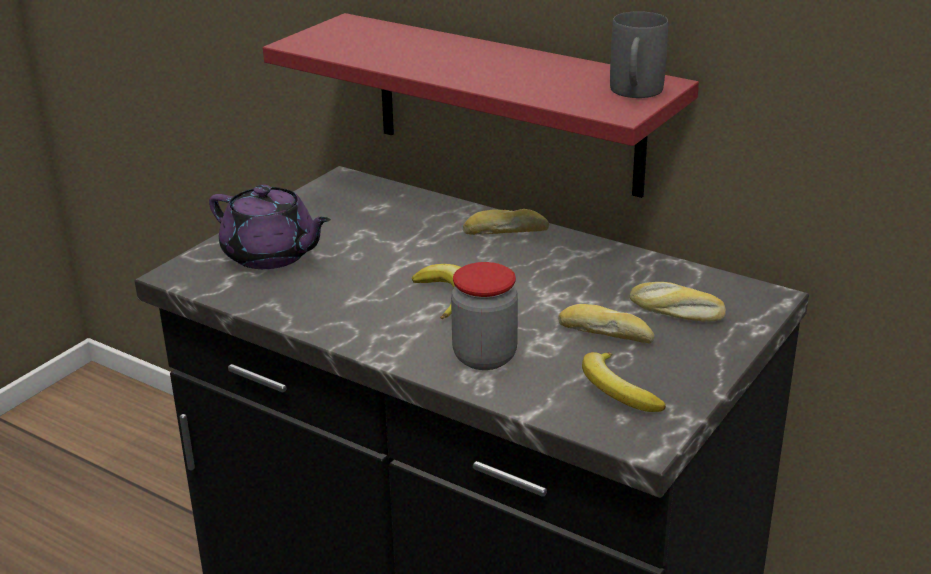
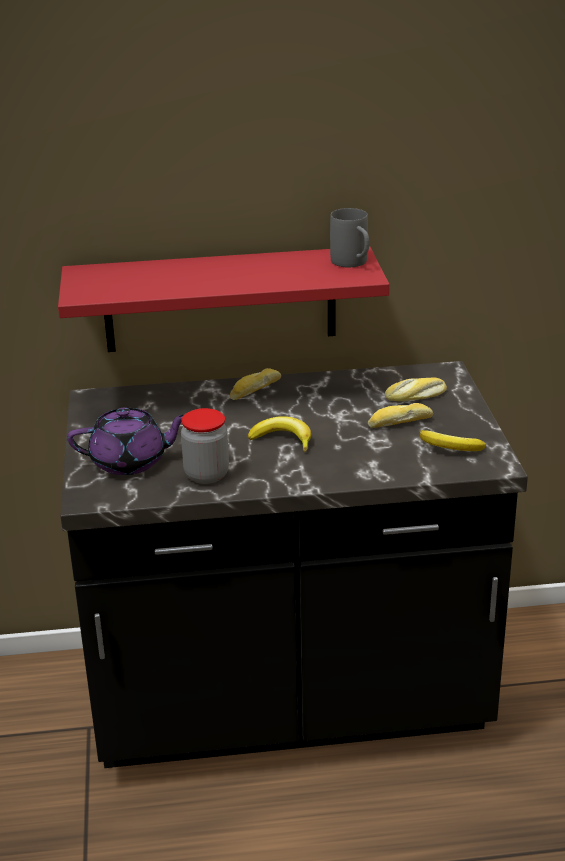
camera: 40 degrees left, 0 degrees up
(484, 357) = (358, 461): jar -> jar (206, 475)

